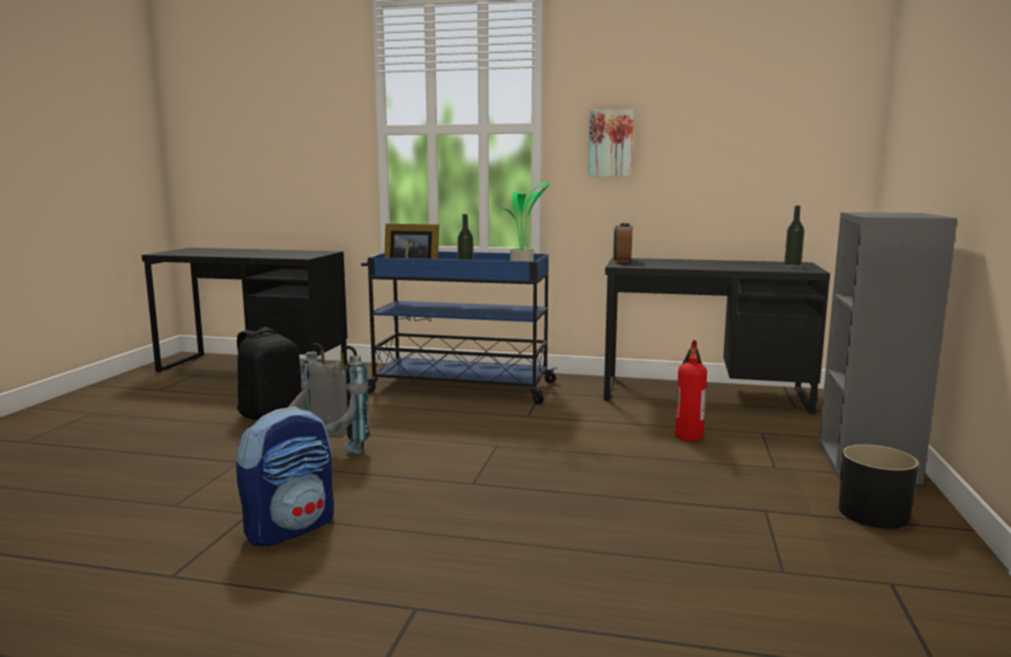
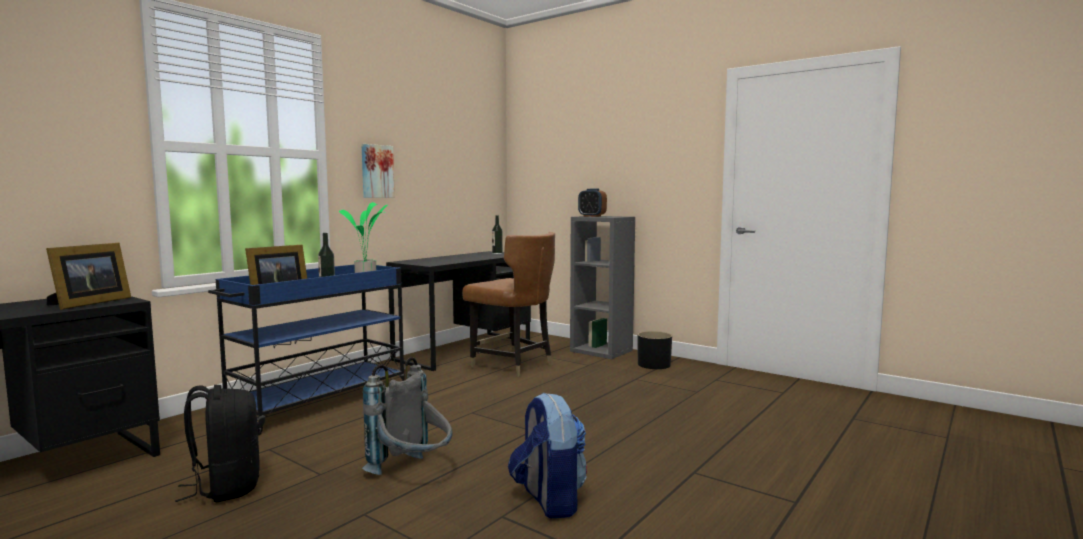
camera: 65 degrees left, 5 degrees down
(290, 255) = (88, 303): none -> picture frame
(622, 261) = (411, 262): alarm clock -> alarm clock (592, 216)
(689, 428) = (513, 365): fire extinguisher -> brown chair

